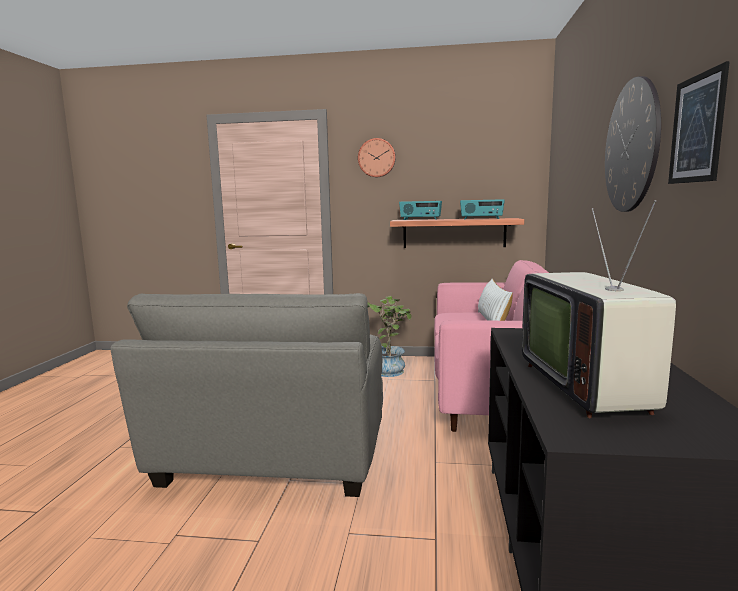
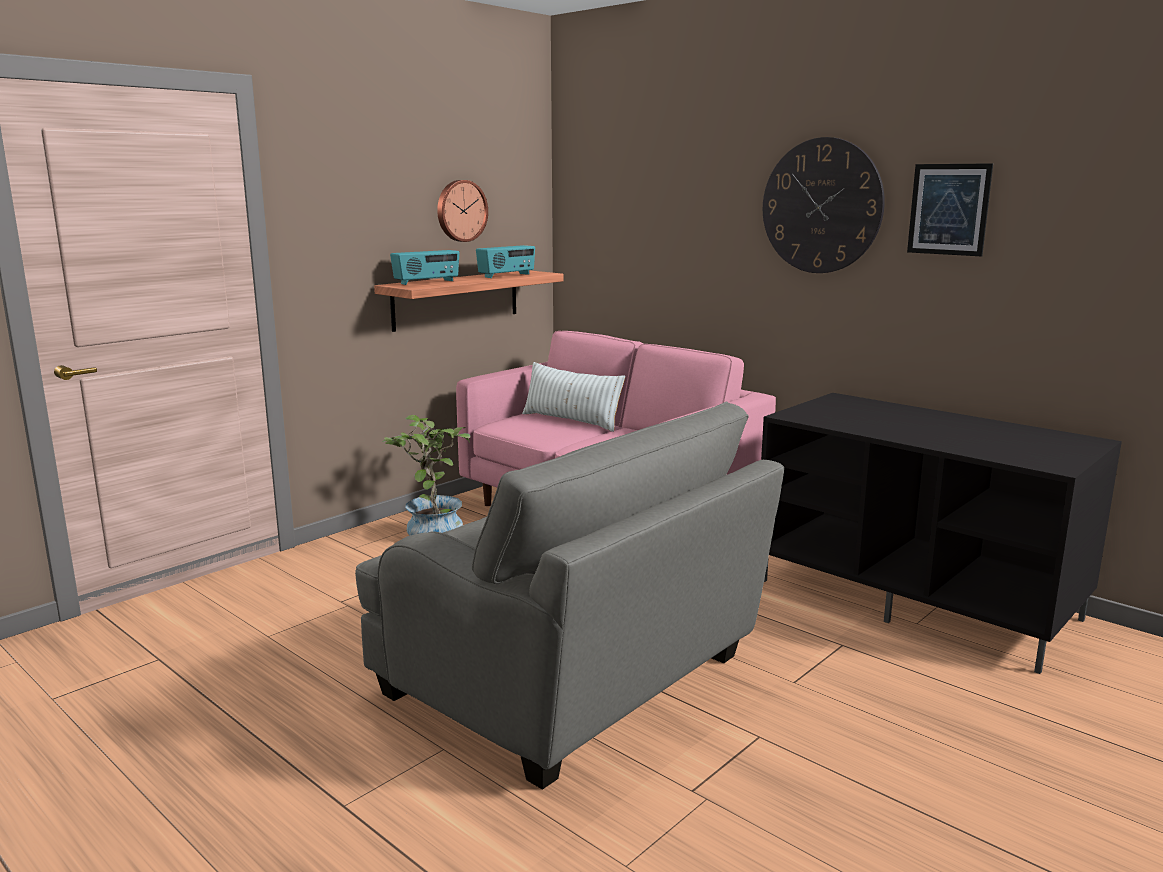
camera: 55 degrees left, 5 degrees up
(376, 158) = (343, 176): wall clock -> wall clock (460, 211)
(589, 385) = (965, 438): television -> none

